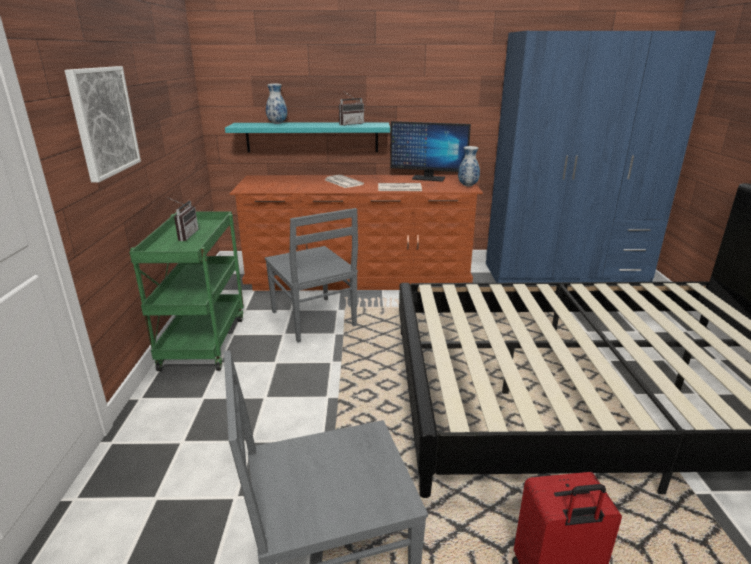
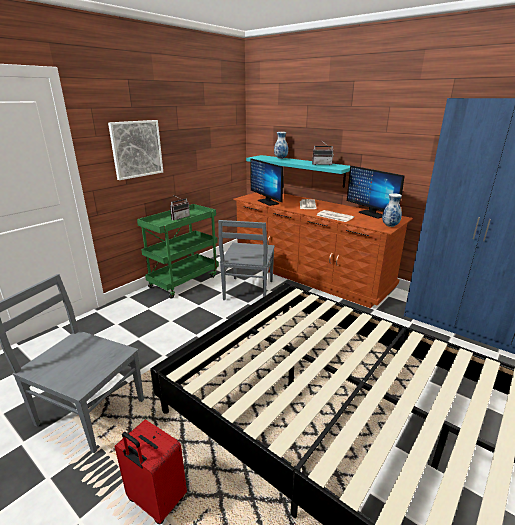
camera: 40 degrees right, 0 degrees up
(288, 188) = (268, 202): none -> monitor

